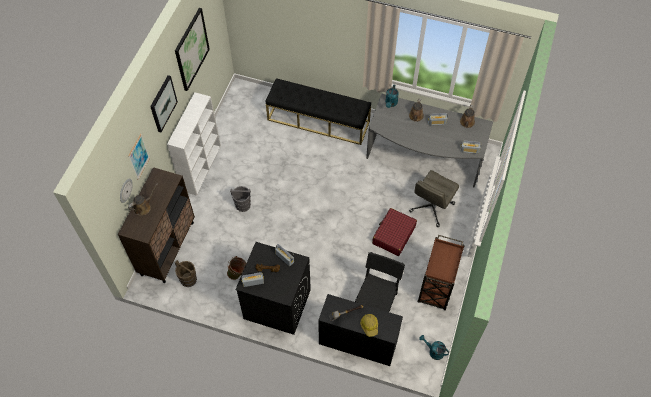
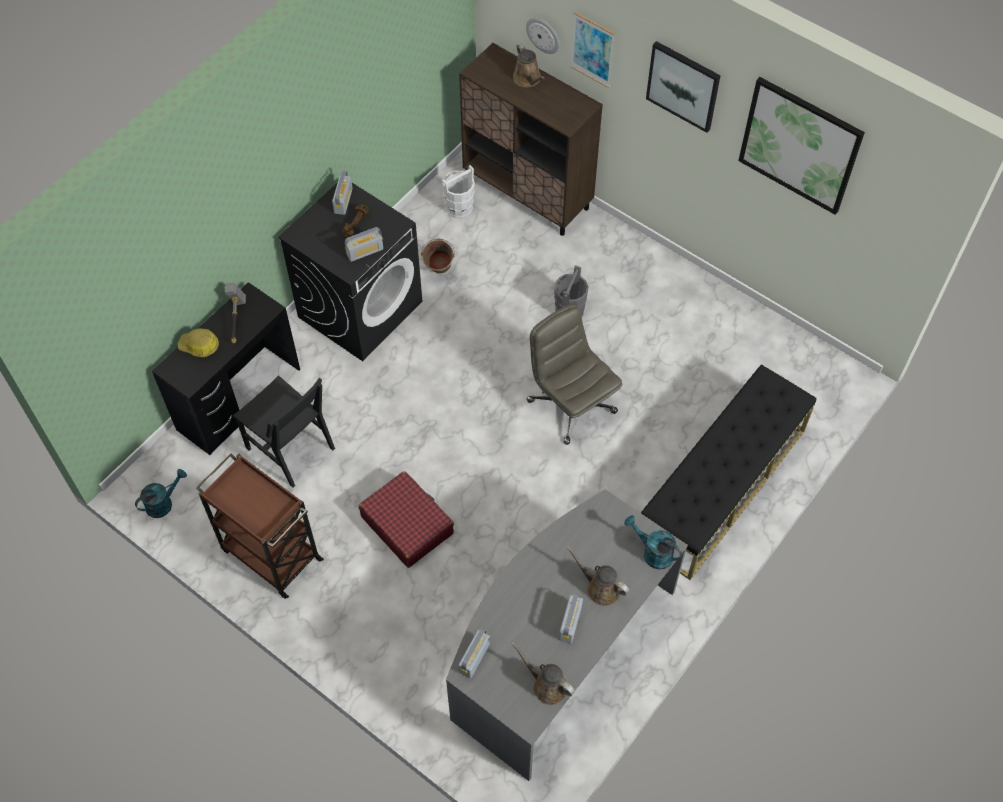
camera: 110 degrees right, 0 degrees up
(188, 279) = (459, 207): brown bucket -> white bucket
(201, 167) = (673, 270): white bookcase -> none
(431, 208) = (436, 615): grey office chair -> grey office chair (571, 405)

